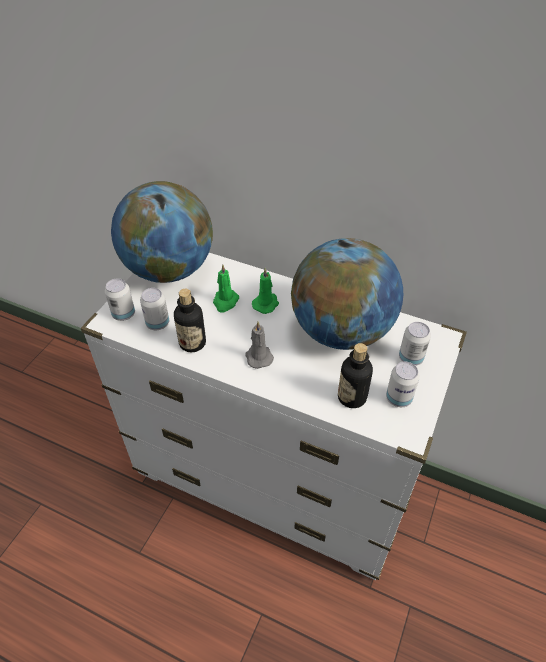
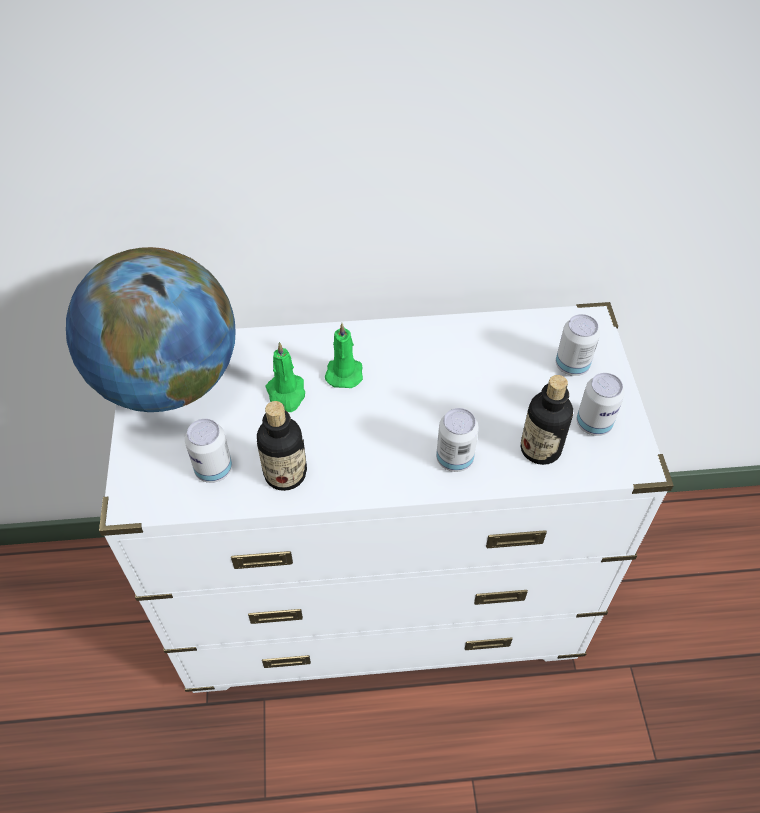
camera: 30 degrees left, 5 degrees up
(124, 314) = (151, 479): can -> can (454, 459)
(258, 356) = (388, 451): grey candle -> none
(341, 331) = (467, 367): globe -> none

